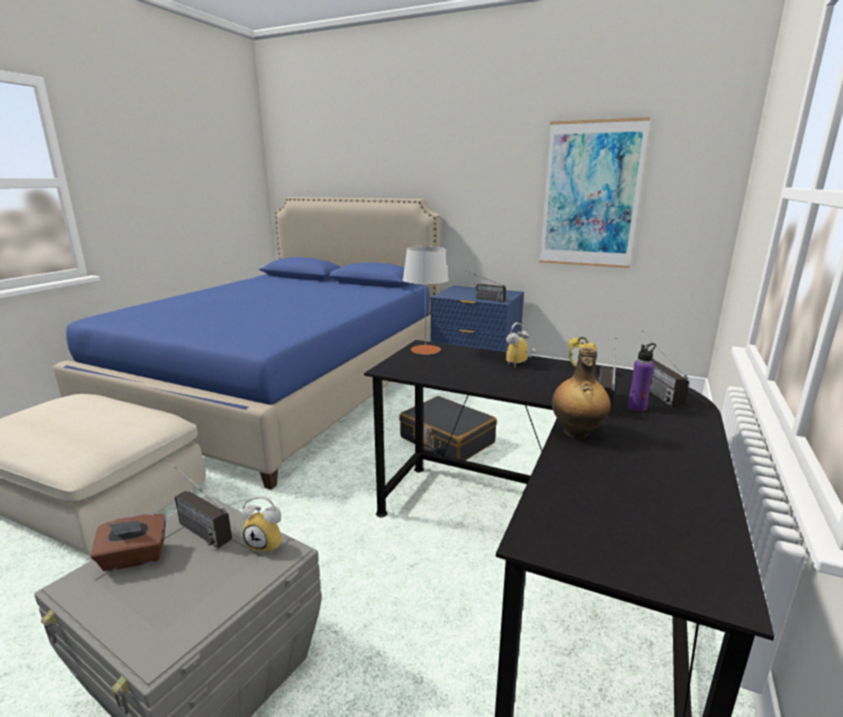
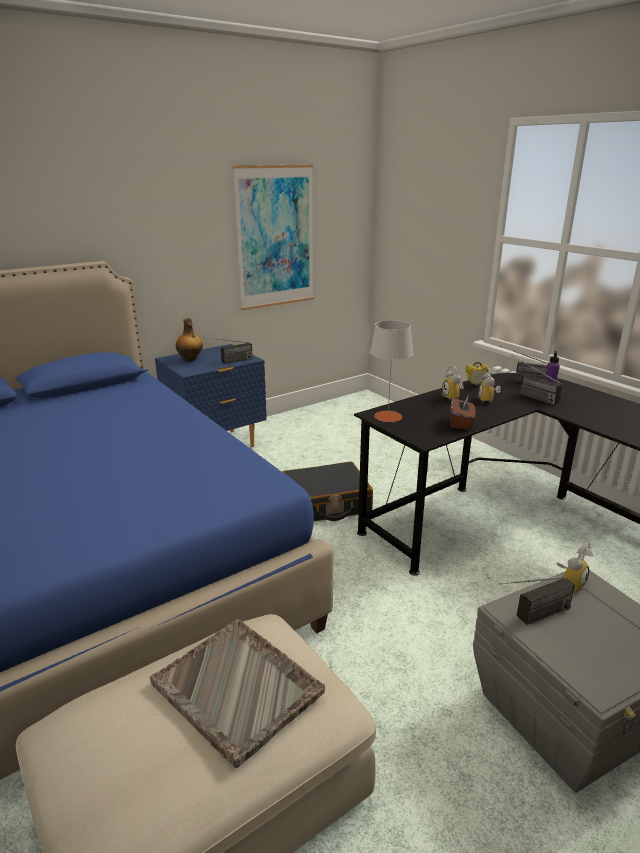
camera: 60 degrees left, 5 degrees up
(91, 424) = (238, 689): none -> grey tray
(134, 558) = (570, 654): brown tissue box -> brown tissue box (461, 423)
(540, 380) = (488, 401): none -> alarm clock
(576, 432) = (577, 416): bottle -> bottle (190, 360)

